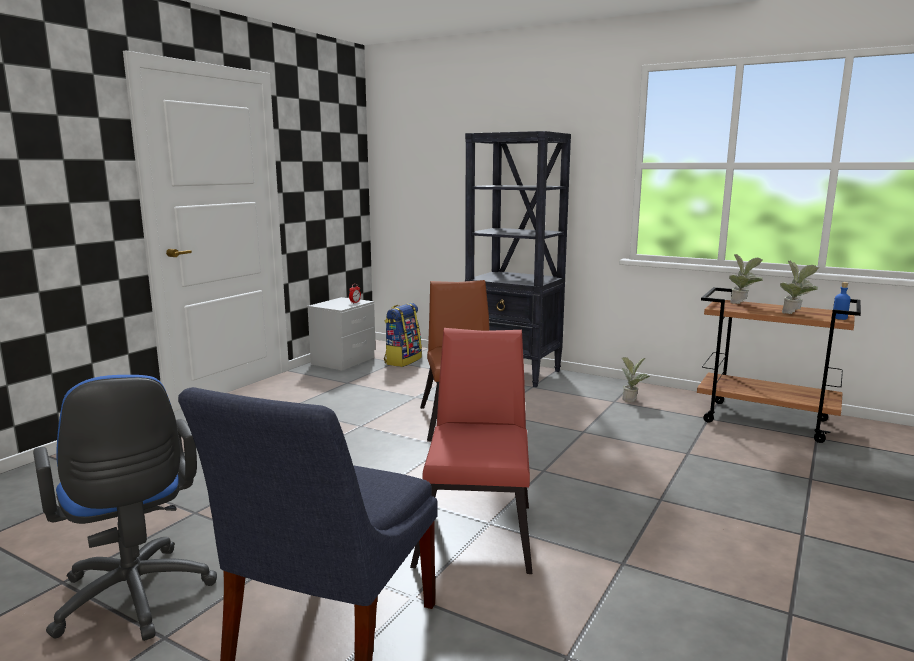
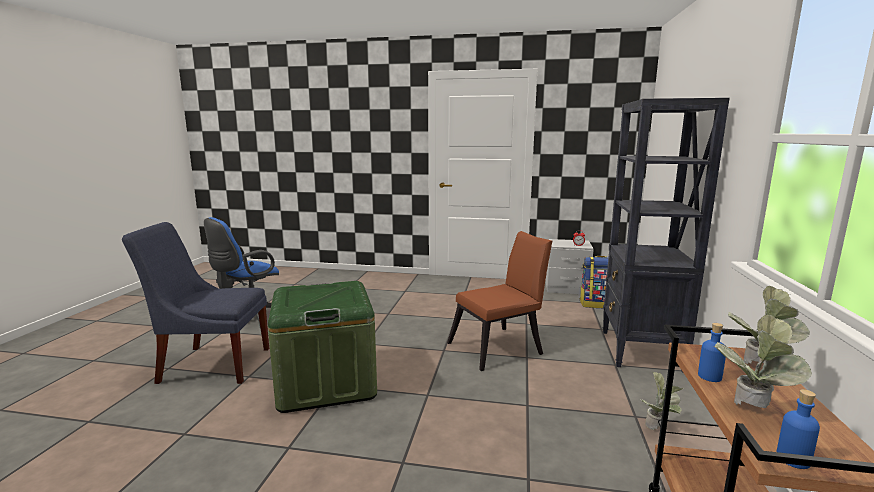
camera: 70 degrees right, 0 degrees up
(477, 528) = (326, 382): red chair -> green storage box
(755, 311) = (709, 376): none -> blue bottle

